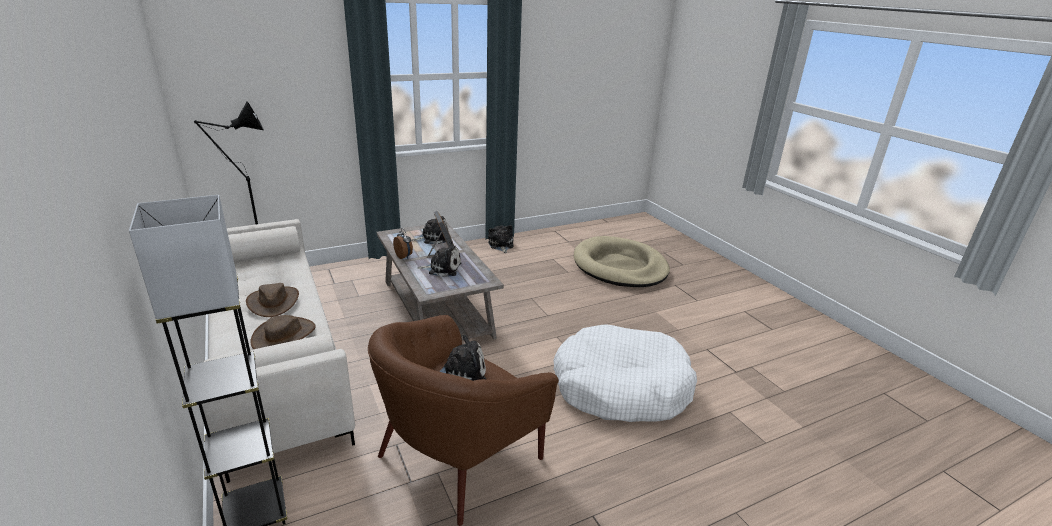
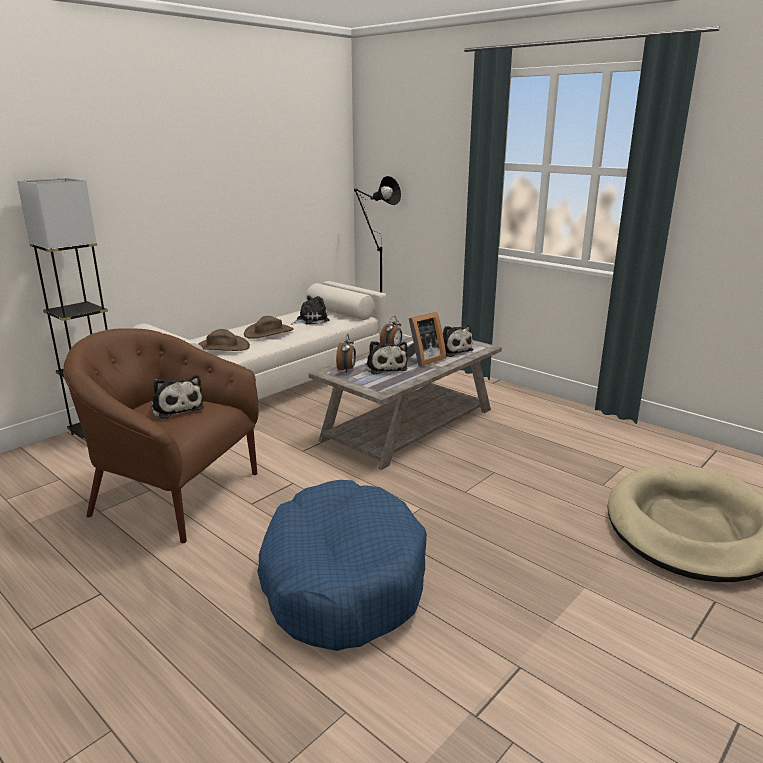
camera: 70 degrees right, 5 degrees down
(431, 284) = (346, 370): none -> alarm clock
(501, 245) = (603, 424): plush toy -> plush toy (310, 320)
(620, 387) = (342, 579): white dog bed -> blue dog bed

